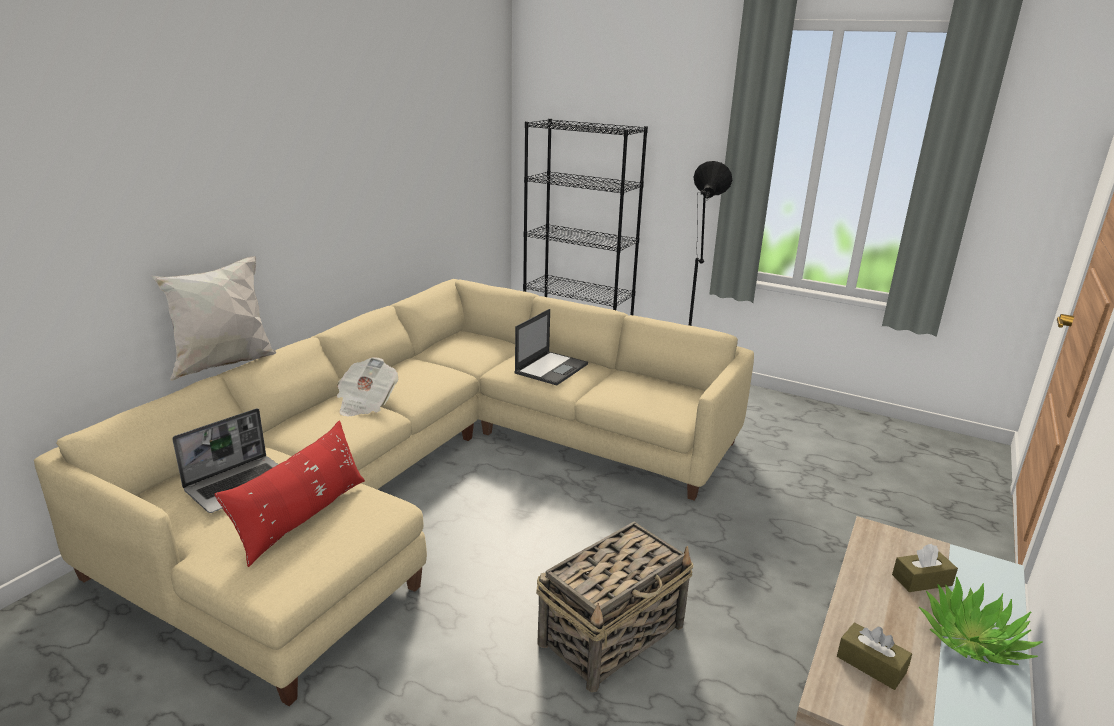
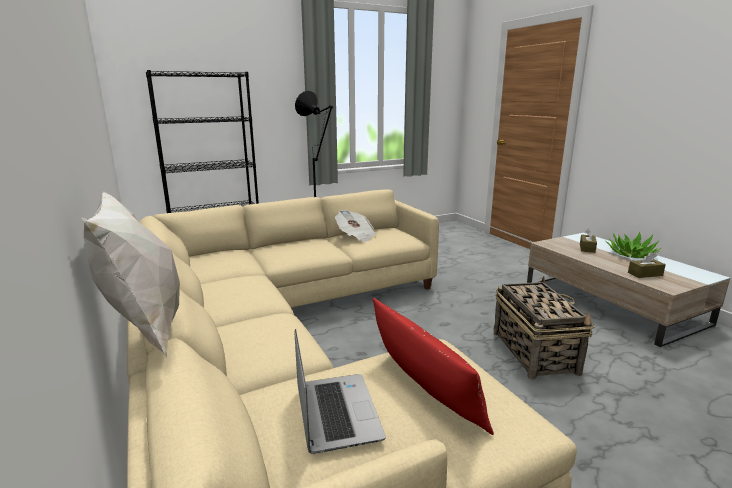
camera: 55 degrees left, 5 degrees down
(366, 403) = (253, 318): newspaper -> newspaper (356, 236)
(552, 368) = (305, 248): laptop -> none

